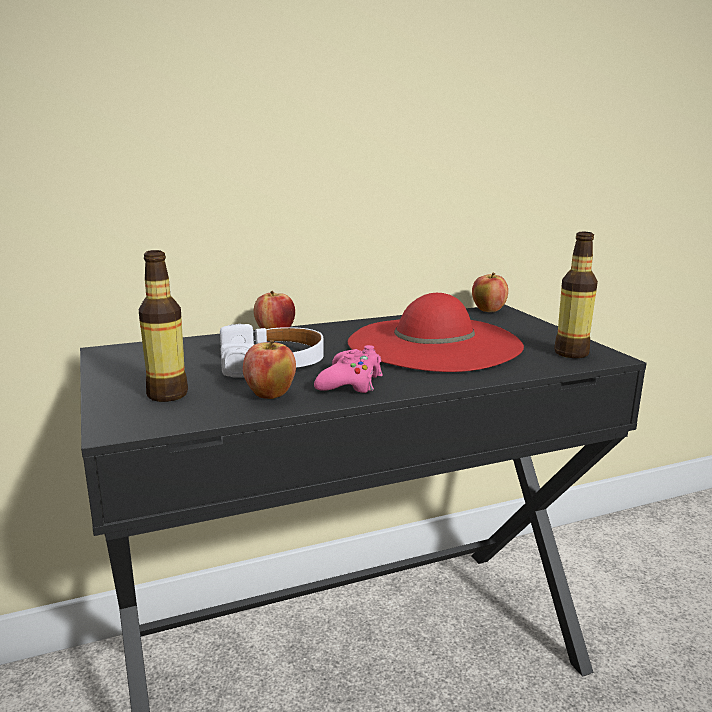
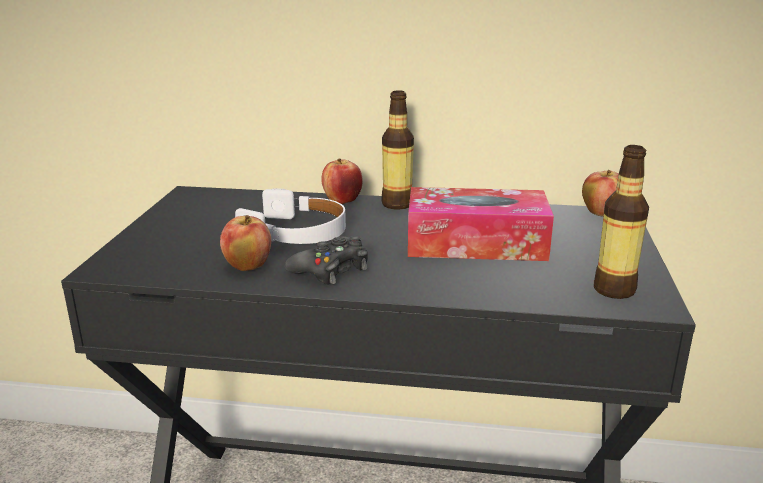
camera: 30 degrees right, 5 degrees up
(167, 395) = (174, 246): bottle -> bottle (397, 204)
(350, 382) = (331, 270): pink game controller -> black game controller
(434, 343) = (476, 244): red hat -> tissue box

